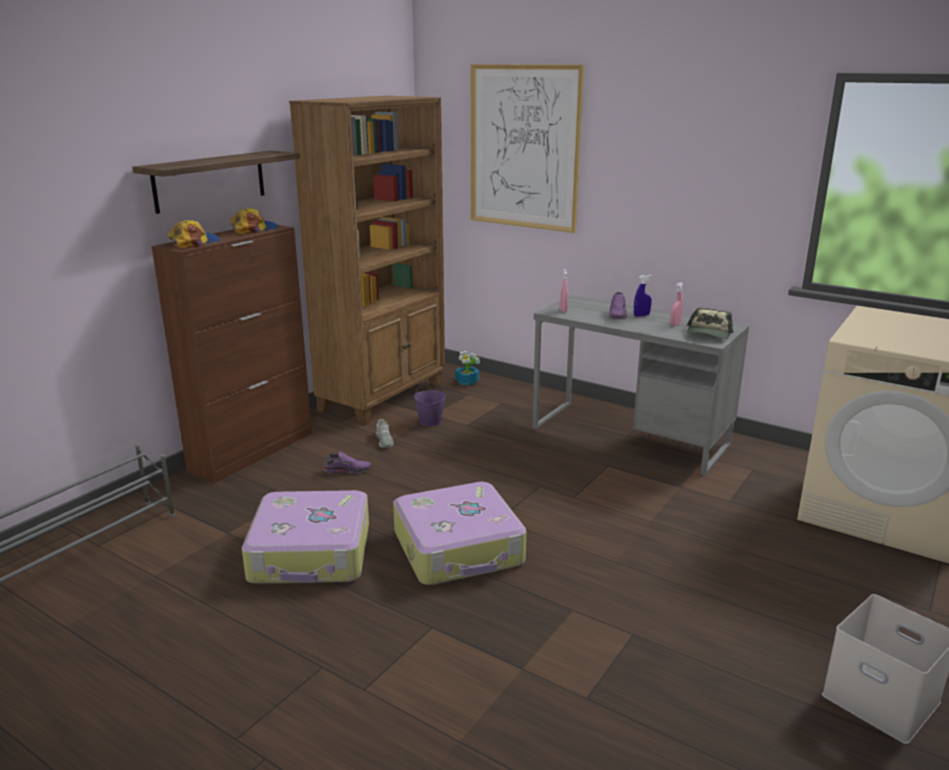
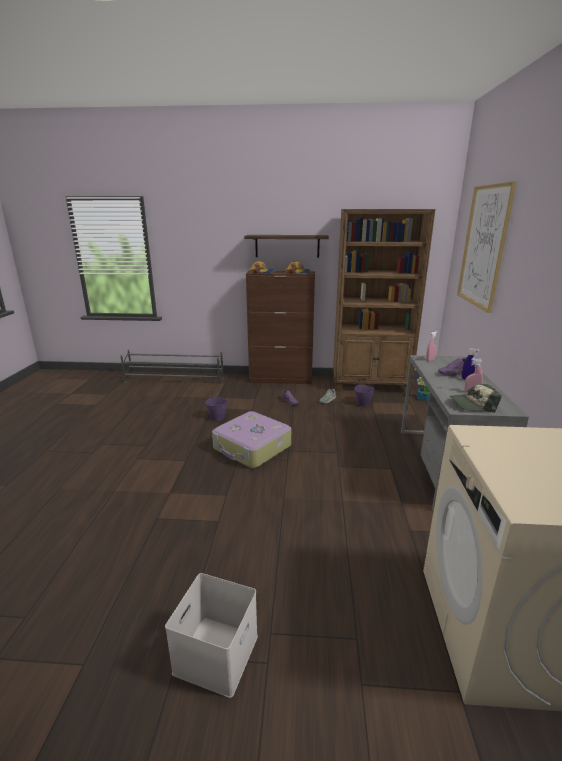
camera: 60 degrees right, 0 degrees up
(311, 554) = (217, 417): suitcase -> purple bucket

